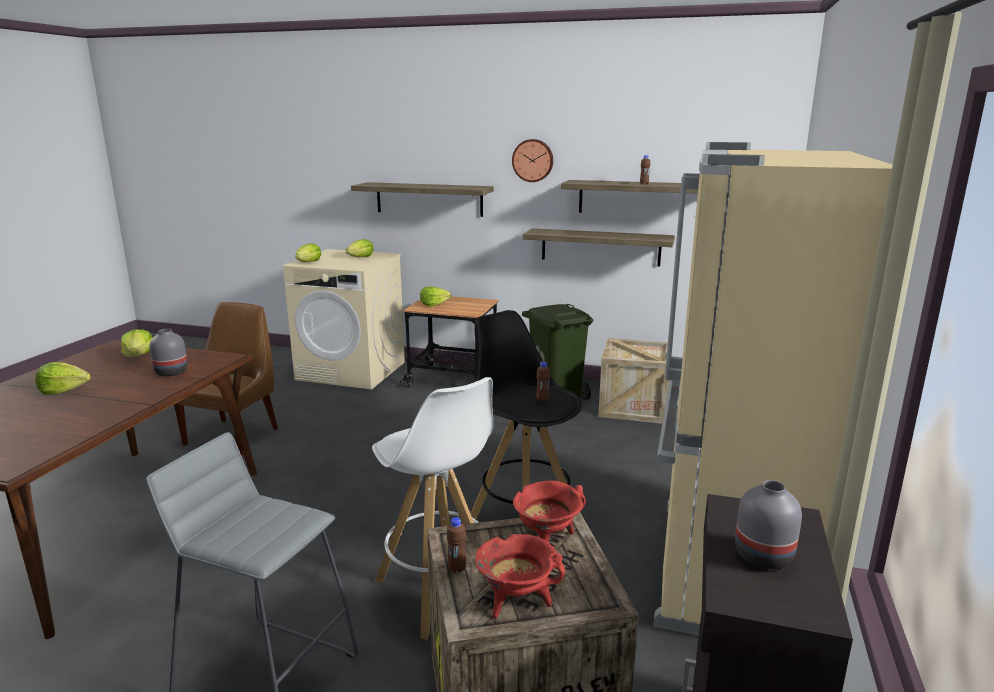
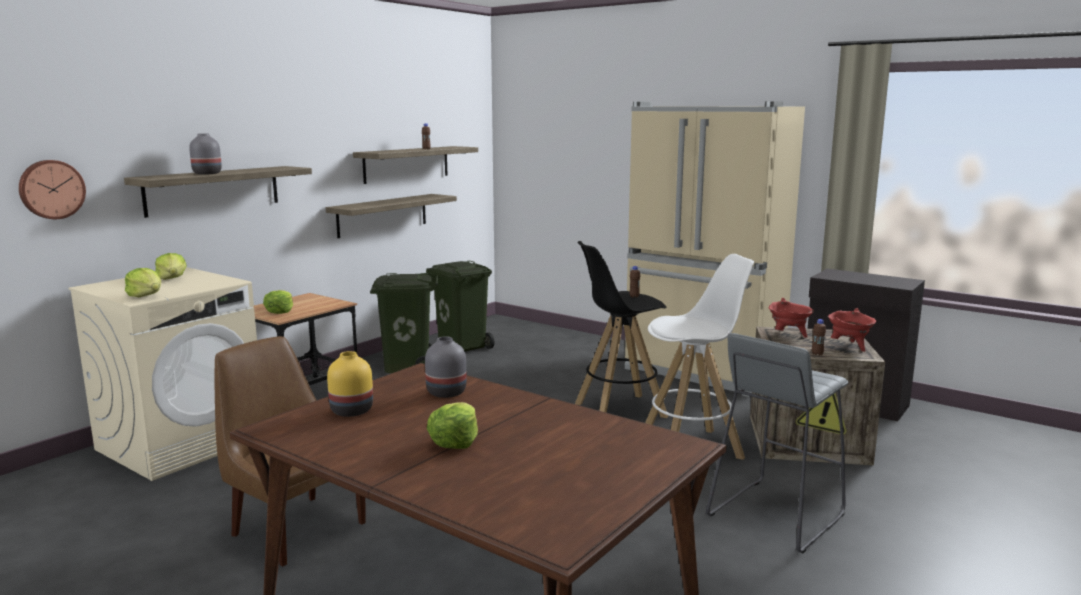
camera: 70 degrees left, 5 degrees down
(138, 356) = (351, 410): lettuce -> yellow vase
(533, 160) = (320, 134): wall clock -> wall clock (51, 189)
(633, 407) = (462, 347): crate -> green trash can
(765, 556) = (869, 279): grey vase -> grey vase (208, 173)

